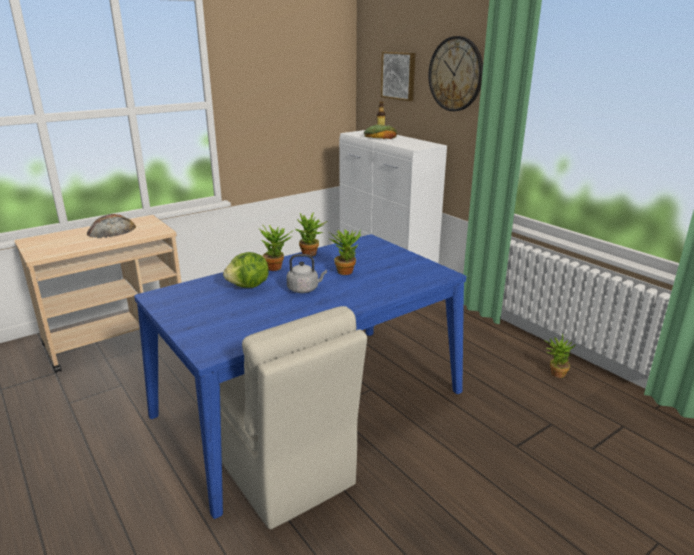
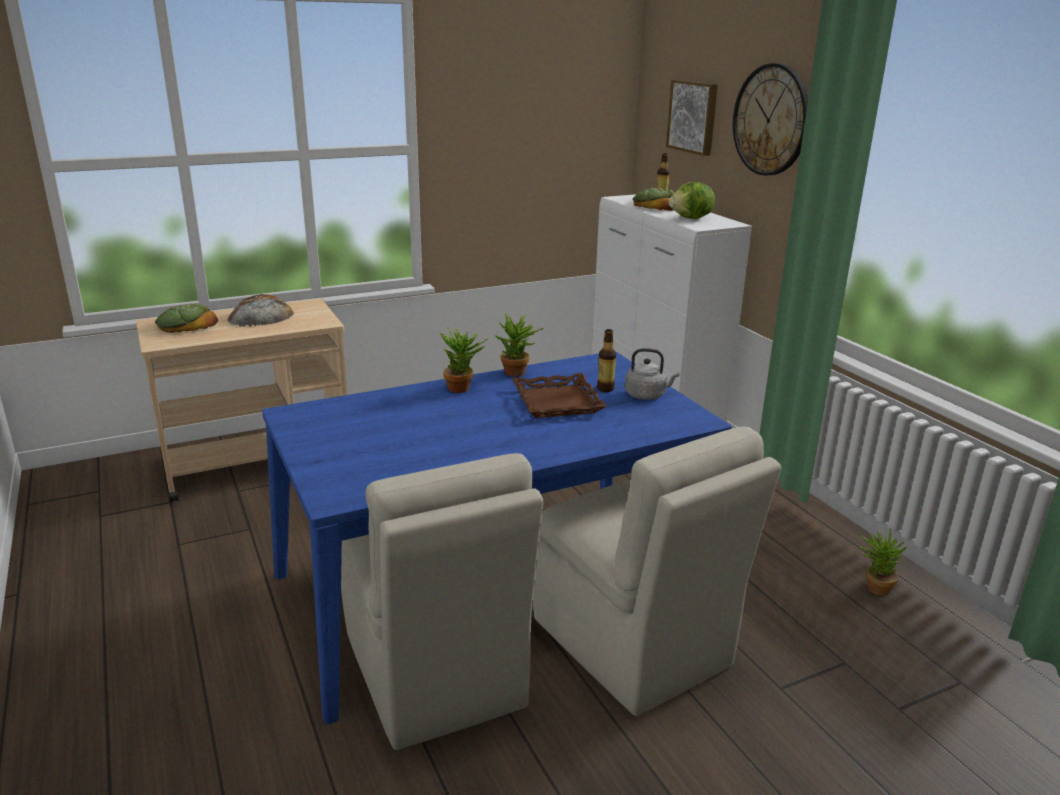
camera: 10 degrees right, 0 degrees up
(55, 240) = (186, 325): none -> bread
(249, 286) = (415, 412): lettuce -> lettuce (691, 218)
(304, 289) = (490, 423): grey kettle -> grey kettle (647, 395)
(346, 270) = (558, 402): potted plant -> brown tray
(374, 259) = (605, 389): none -> bottle
(415, 431) = (633, 645): none -> beige chair

